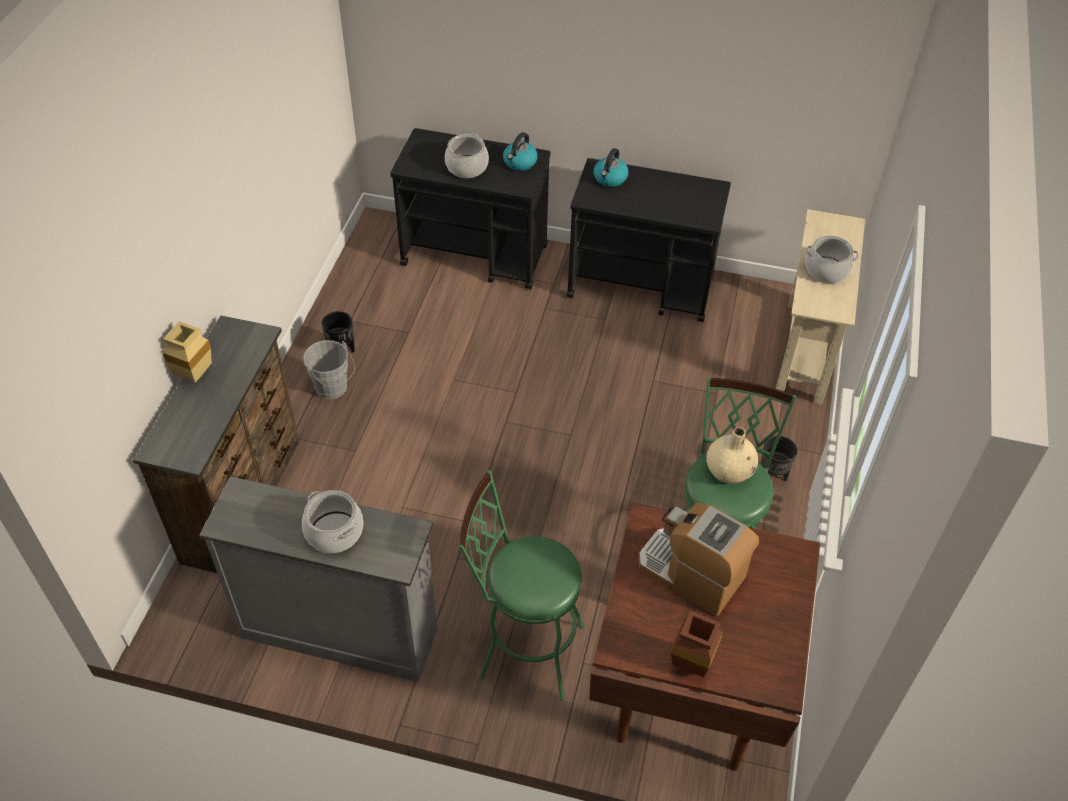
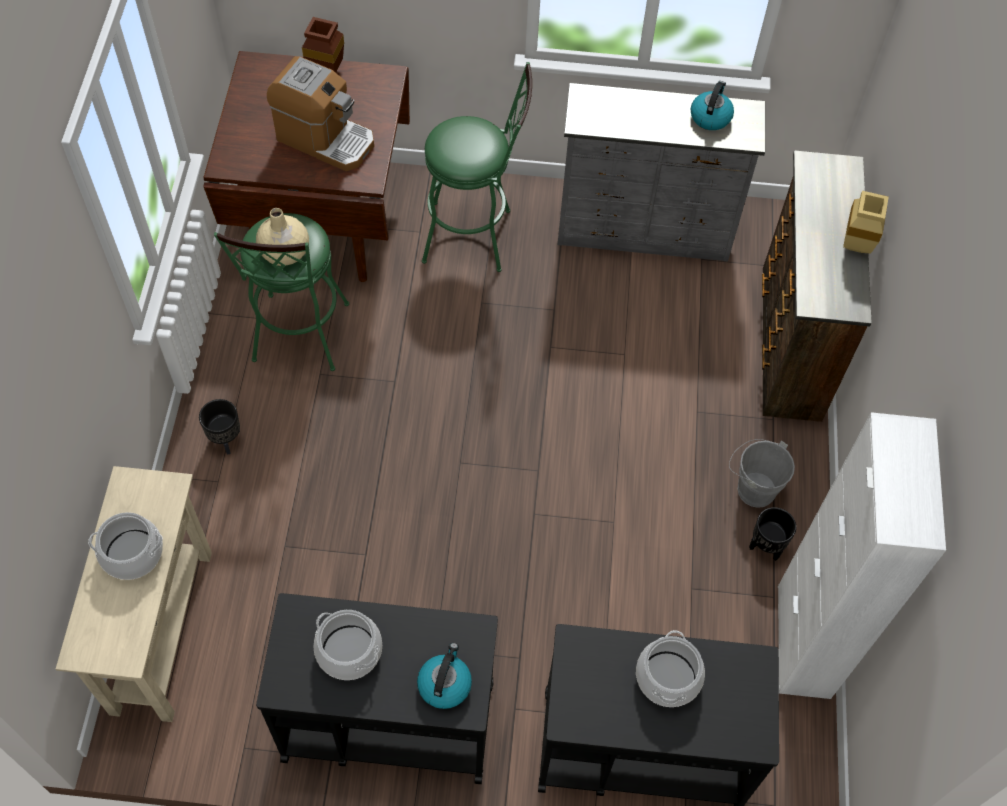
camera: 170 degrees right, 10 degrees up
(334, 532) = (649, 114): cooking pot -> cooking pot (349, 651)
(341, 295) = (803, 641): none -> white cabinet
(519, 163) = (589, 701): kettle -> kettle (710, 116)

